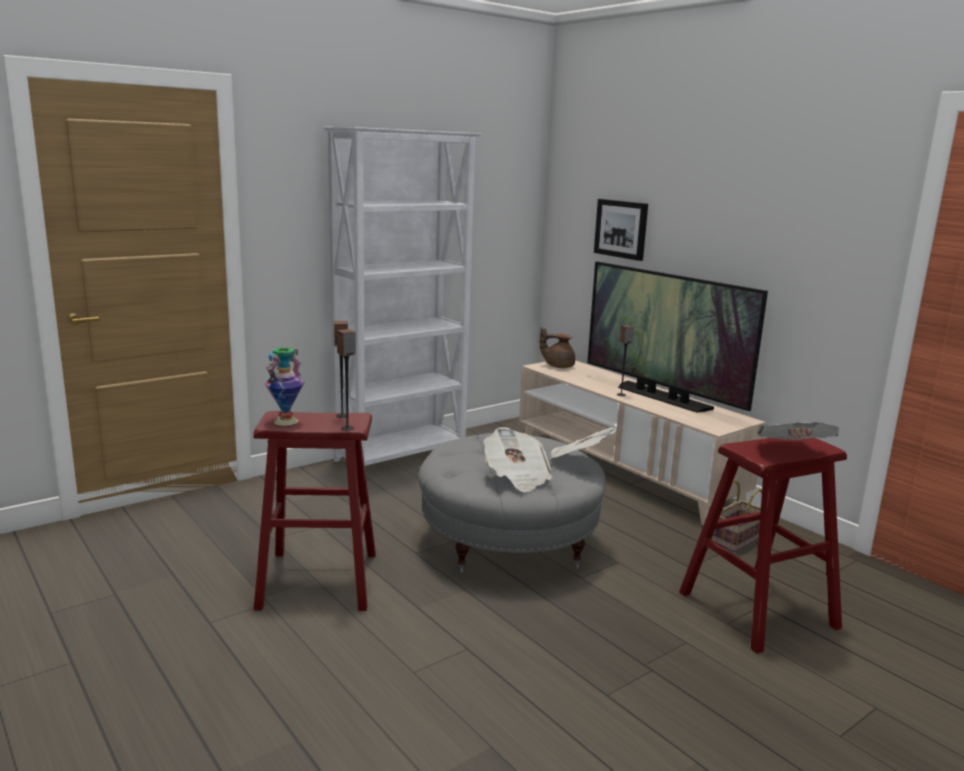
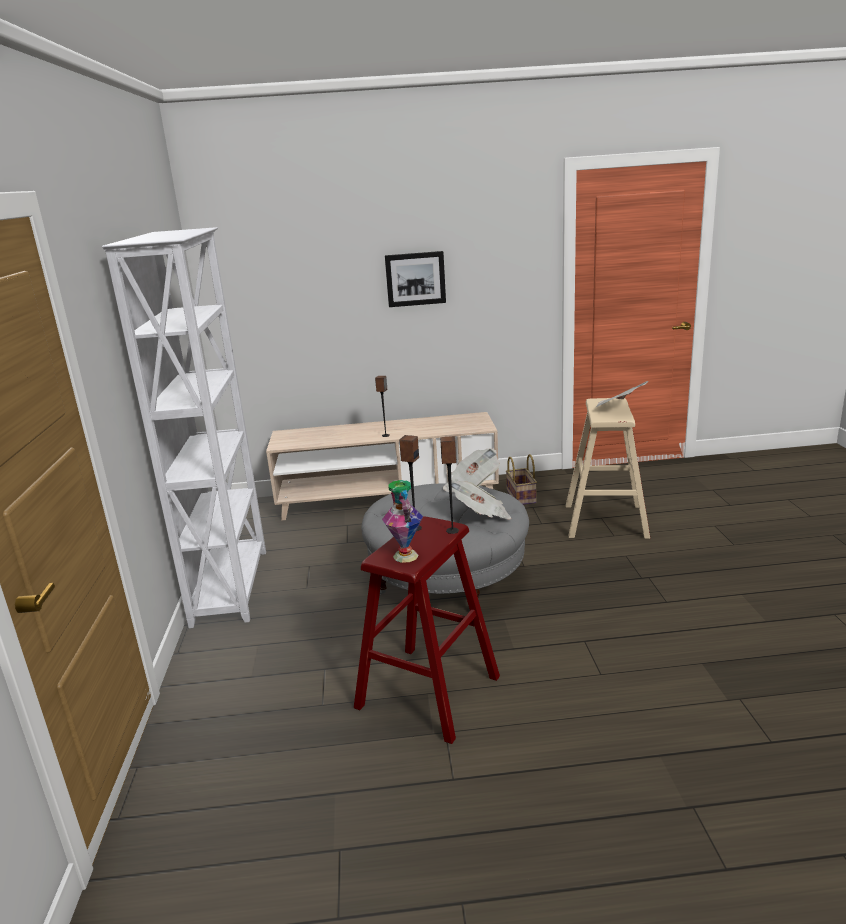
camera: 55 degrees left, 5 degrees up
(558, 366) = (289, 438): brown teapot -> none
(621, 229) = (306, 297): picture -> picture (415, 279)
(662, 397) = (408, 425): television -> none
(758, 609) = (605, 521): red stool -> beige stool

